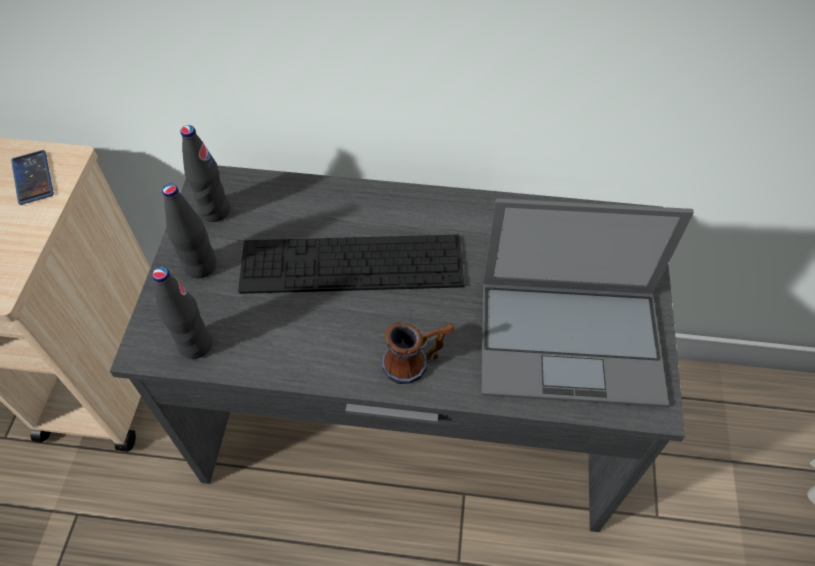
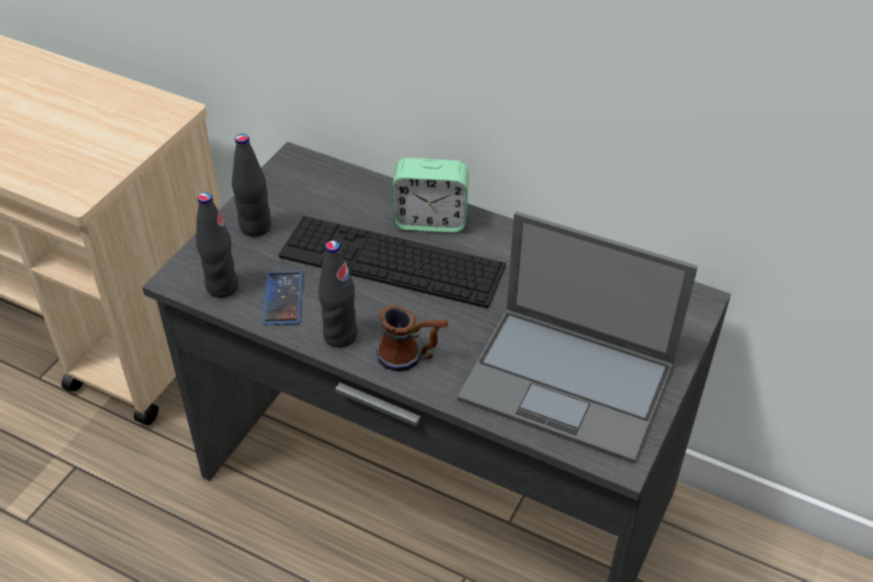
camera: 20 degrees right, 10 degrees down
(33, 178) = (144, 117): phone -> phone (283, 299)
(215, 211) = (289, 185): black bottle -> black bottle (340, 335)
(369, 210) = (430, 220): none -> alarm clock

